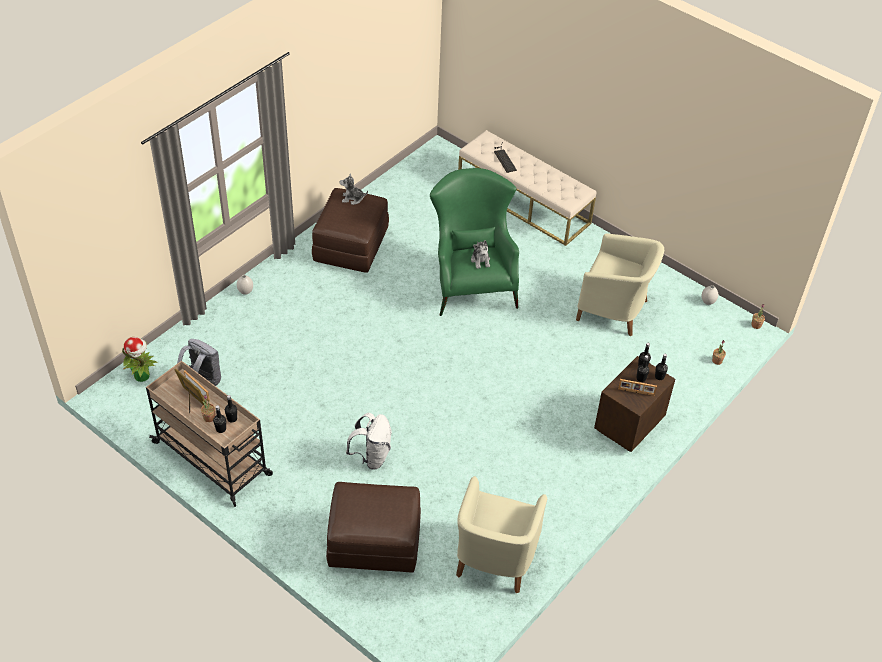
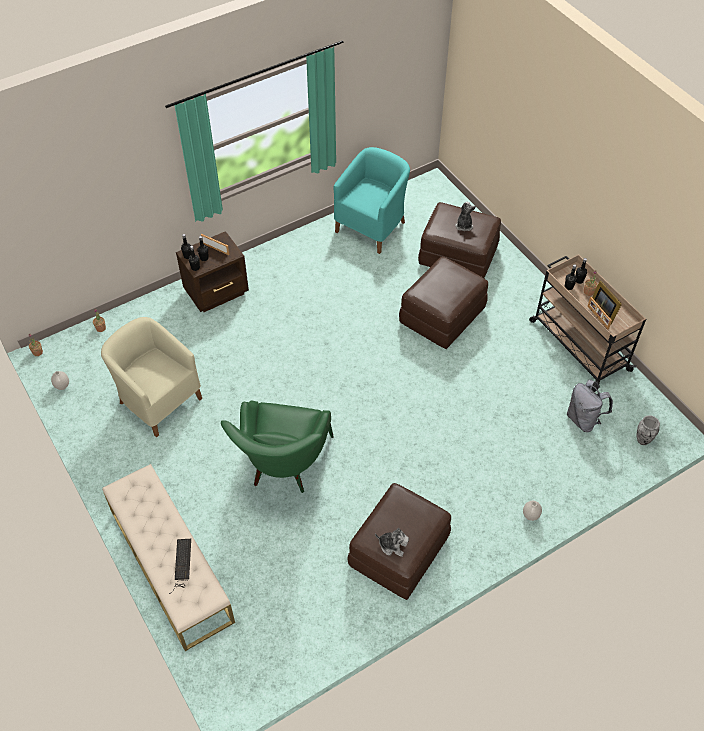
camera: 160 degrees left, 5 degrees up
(142, 375) = (643, 440): potted plant -> vase
(371, 456) = (442, 317): white backpack -> brown ottoman
(480, 260) = (281, 422): plush toy -> plush toy (464, 225)
(494, 558) = (372, 226): beige armchair -> turquoise armchair

